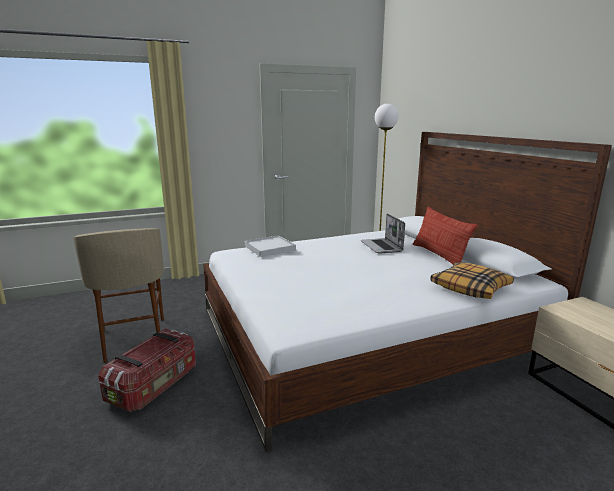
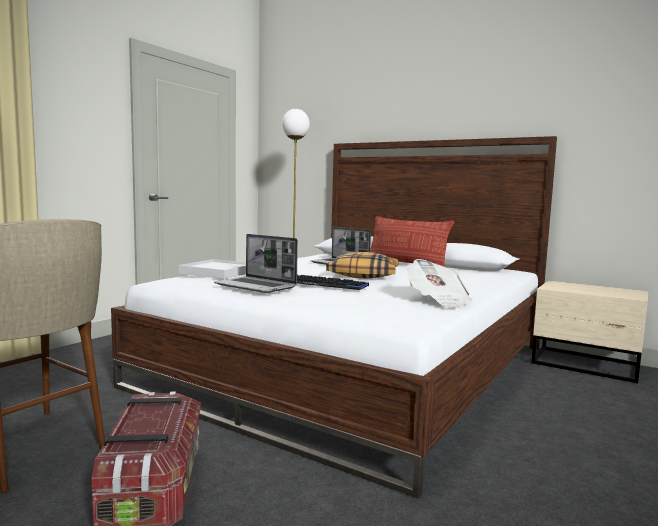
camera: 35 degrees left, 10 degrees down
(265, 269) = (257, 286): none -> laptop
(316, 274) = (325, 284): none -> keyboard
(363, 311) = (437, 301): none -> newspaper
(470, 288) = (481, 278): pillow -> pillow (363, 275)

